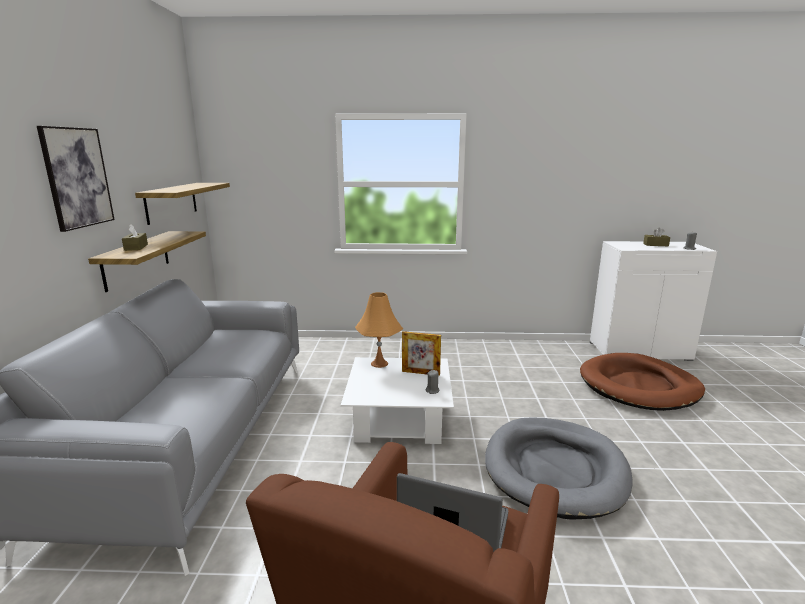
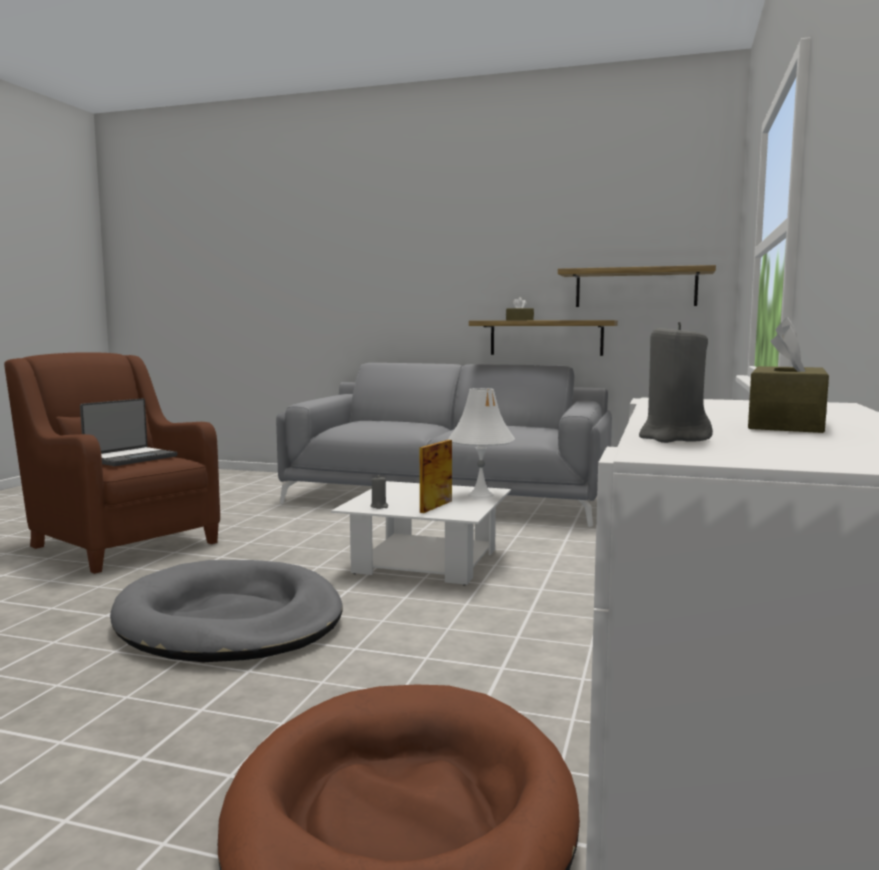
camera: 105 degrees right, 10 degrees down
(77, 177) = (487, 254): picture -> none
(379, 363) = (481, 495): orange table lamp -> white table lamp

